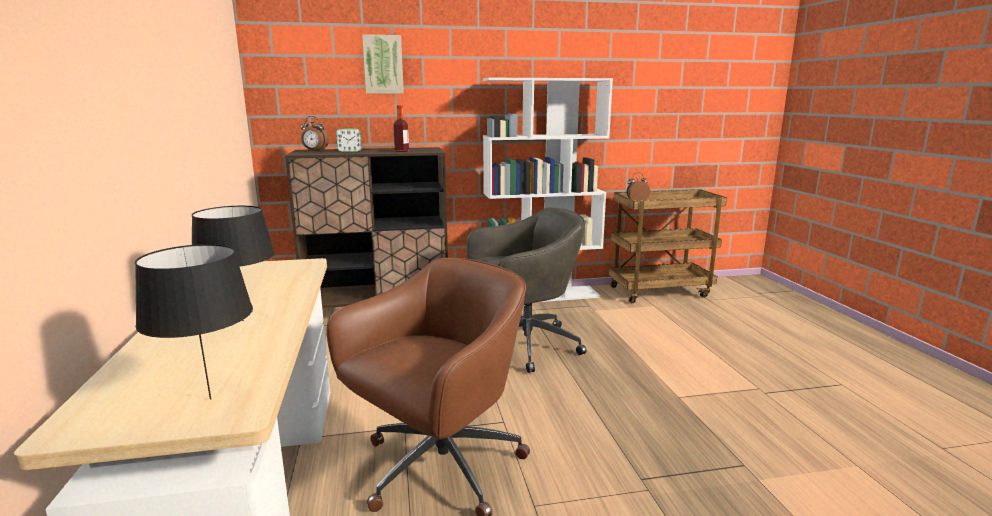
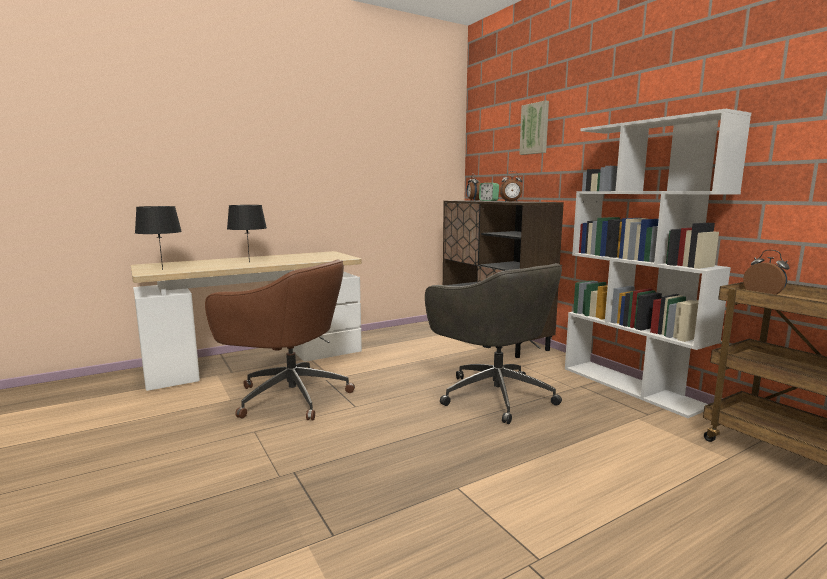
camera: 70 degrees right, 5 degrees down
(402, 151) = (511, 201): bottle -> alarm clock

